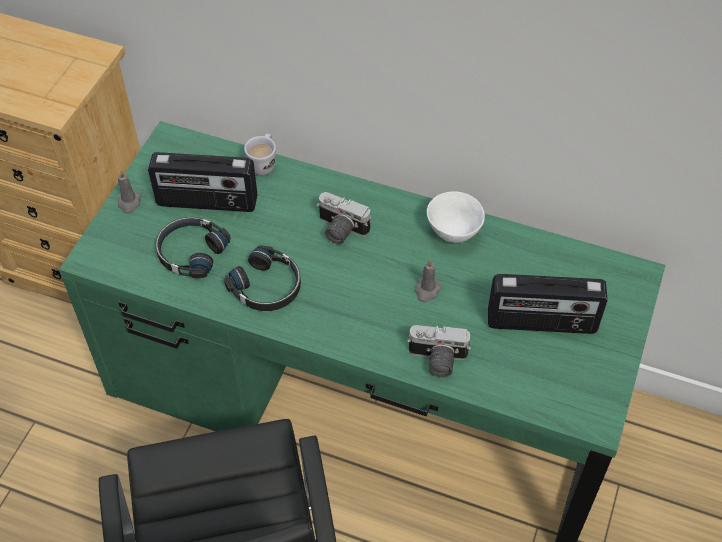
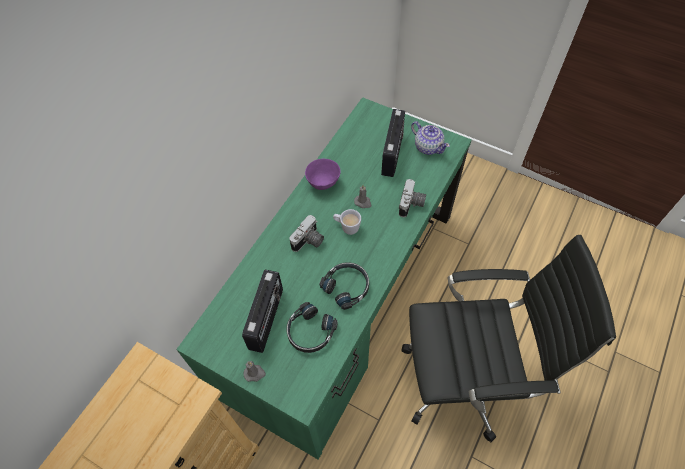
camera: 80 degrees left, 5 degrees up
(264, 163) = (240, 280): white mug -> white mug (347, 227)
(454, 233) = (323, 183): white bowl -> purple bowl
(575, 377) = (428, 146): none -> teapot

